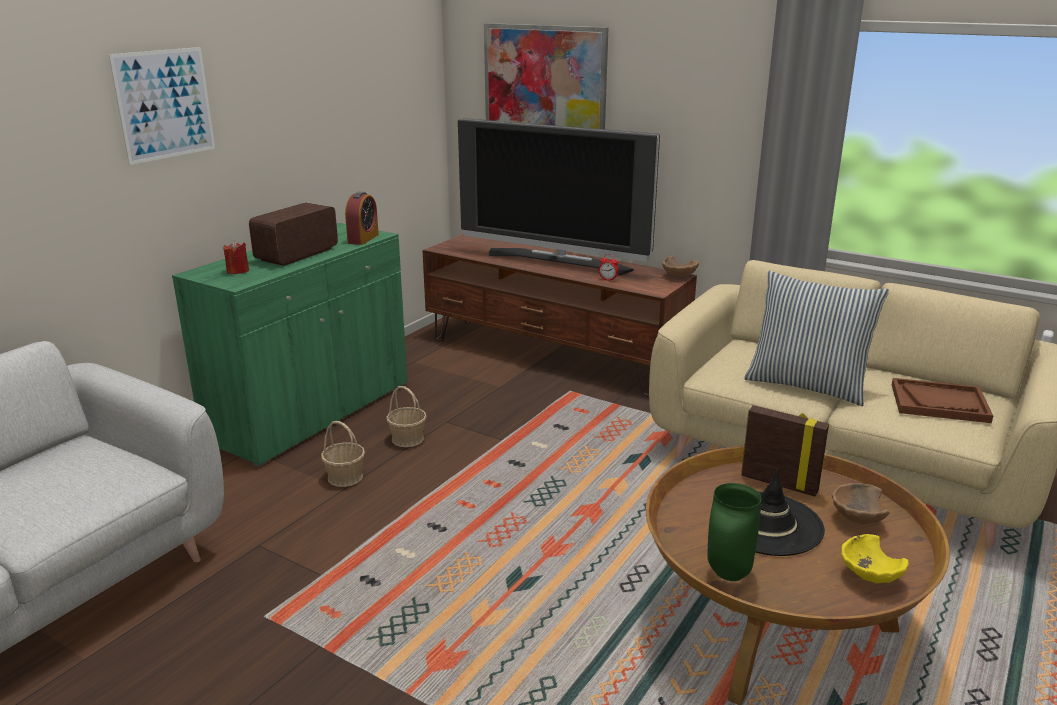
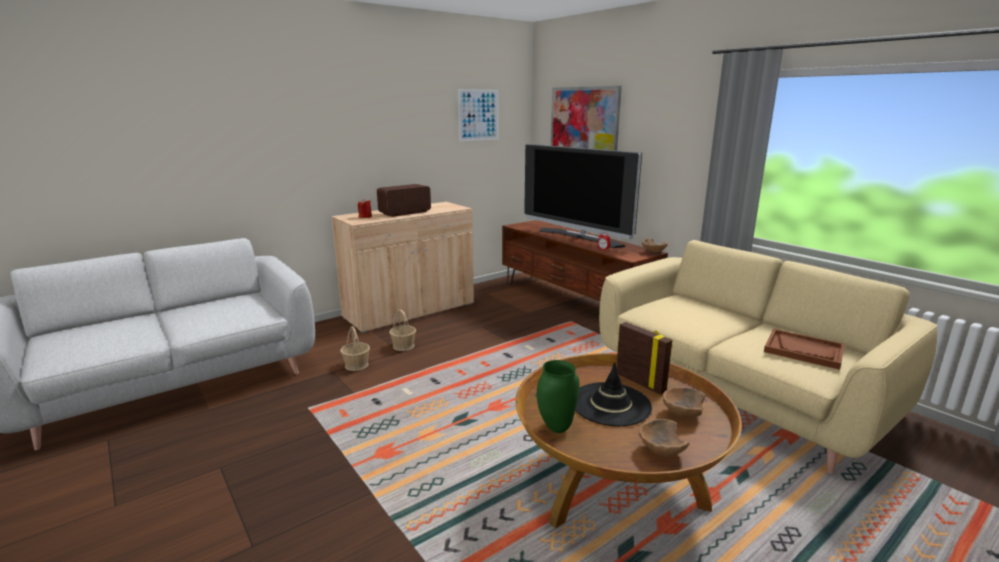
camera: 20 degrees right, 5 degrees down
(165, 104) = (337, 119): picture -> picture (478, 115)
(312, 413) = (410, 311): green cabinet -> beige cabinet
(363, 239) = (449, 209): alarm clock -> none
(407, 439) = (453, 332): basket -> basket (356, 365)
(807, 385) = (704, 326): pillow -> none
(868, 577) = (660, 451): yellow bowl -> brown bowl

